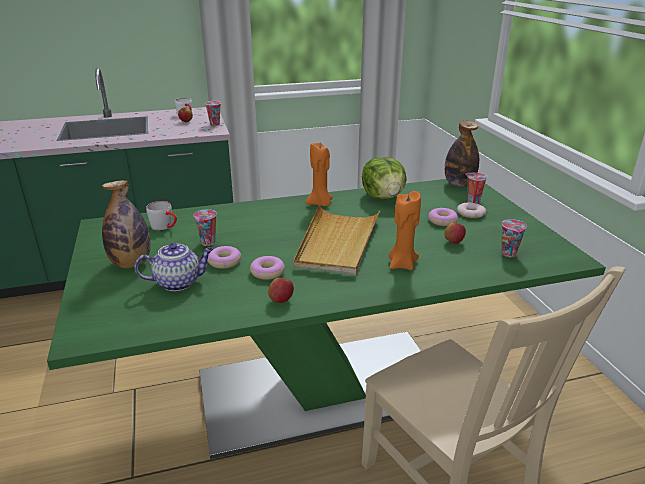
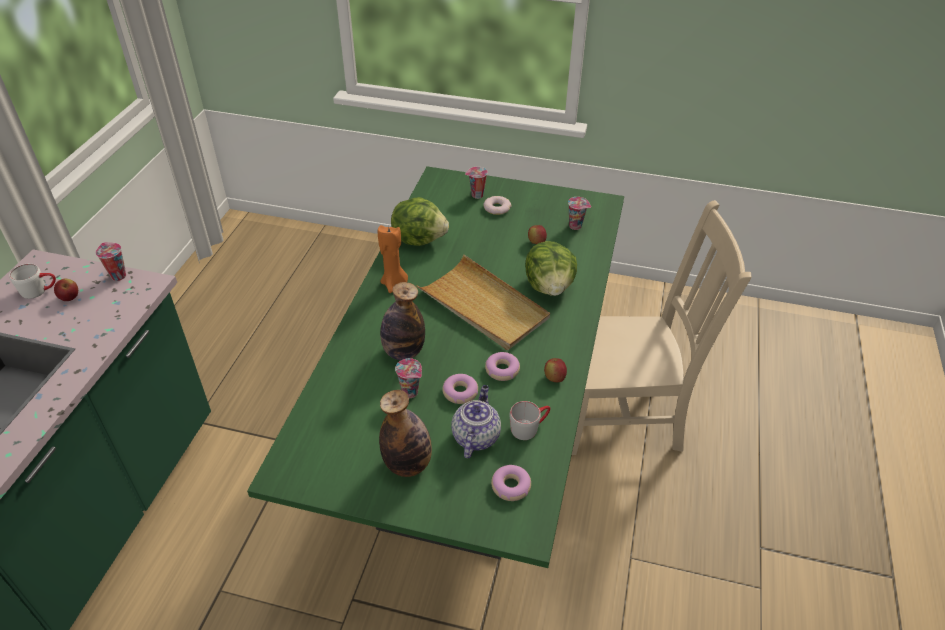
camera: 60 degrees left, 15 degrees up
(165, 226) = (342, 416): grey mug -> grey mug (529, 427)
(402, 264) = (549, 287): orange candle -> lettuce
(442, 221) = (497, 229): donut -> donut (510, 486)
(459, 184) = (436, 184): bottle -> bottle (403, 352)

